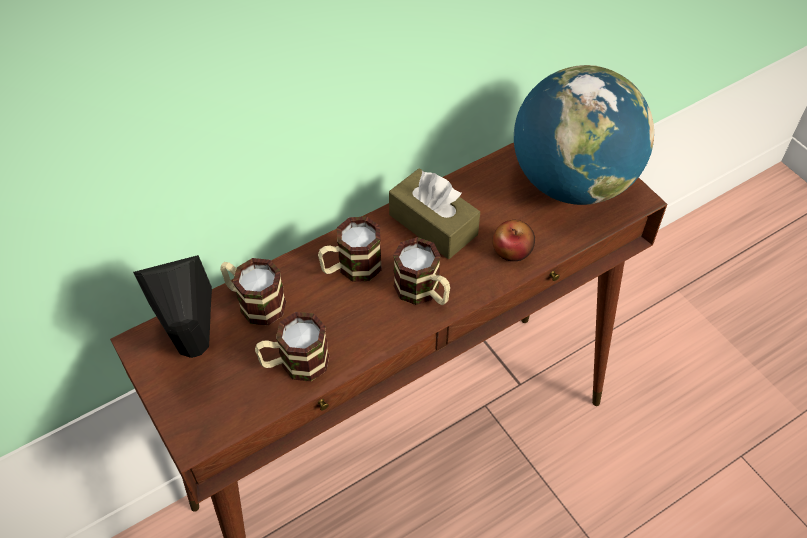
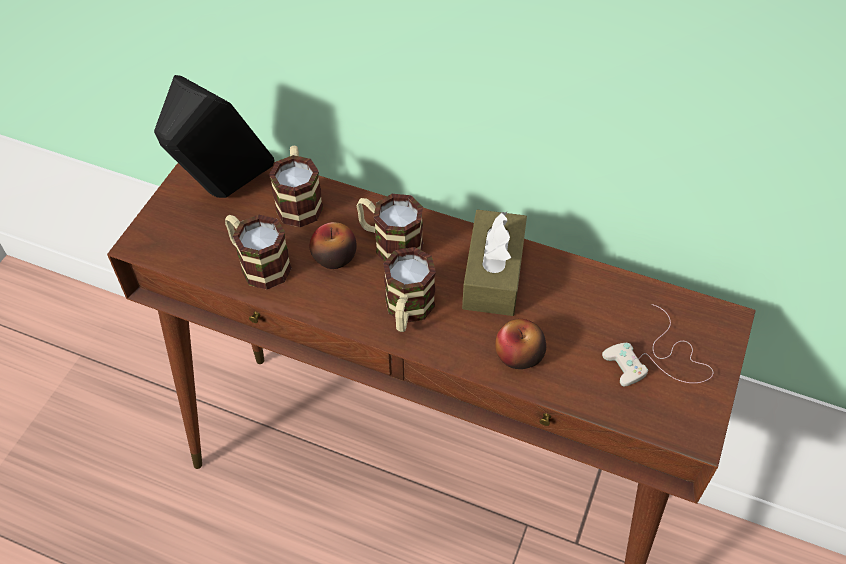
camera: 55 degrees right, 0 degrees up
(333, 309) = (334, 257): none -> apple
(572, 182) = (659, 359): globe -> white game controller

